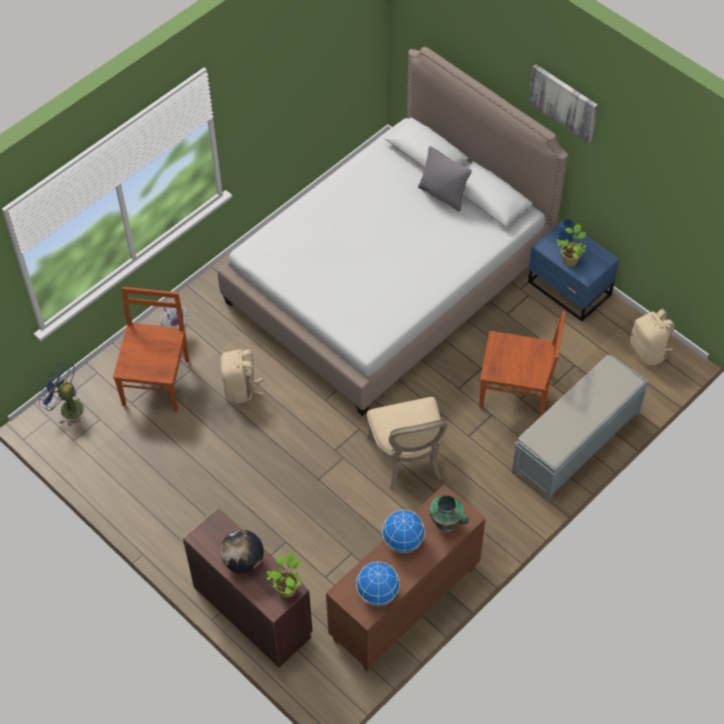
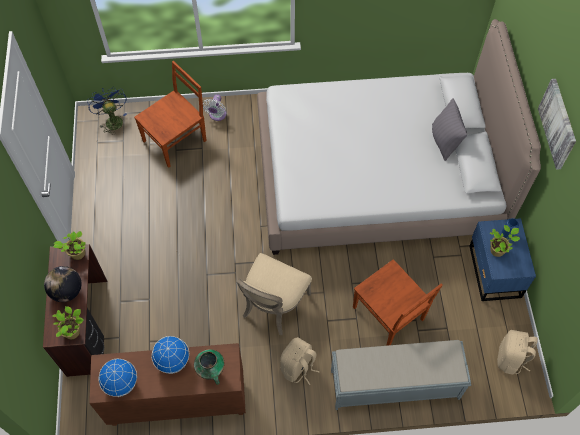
camera: 40 degrees right, 5 degrees up
(217, 524) = (77, 254): none -> potted plant
(240, 389) = (217, 181): beige backpack -> beige backpack (298, 367)

